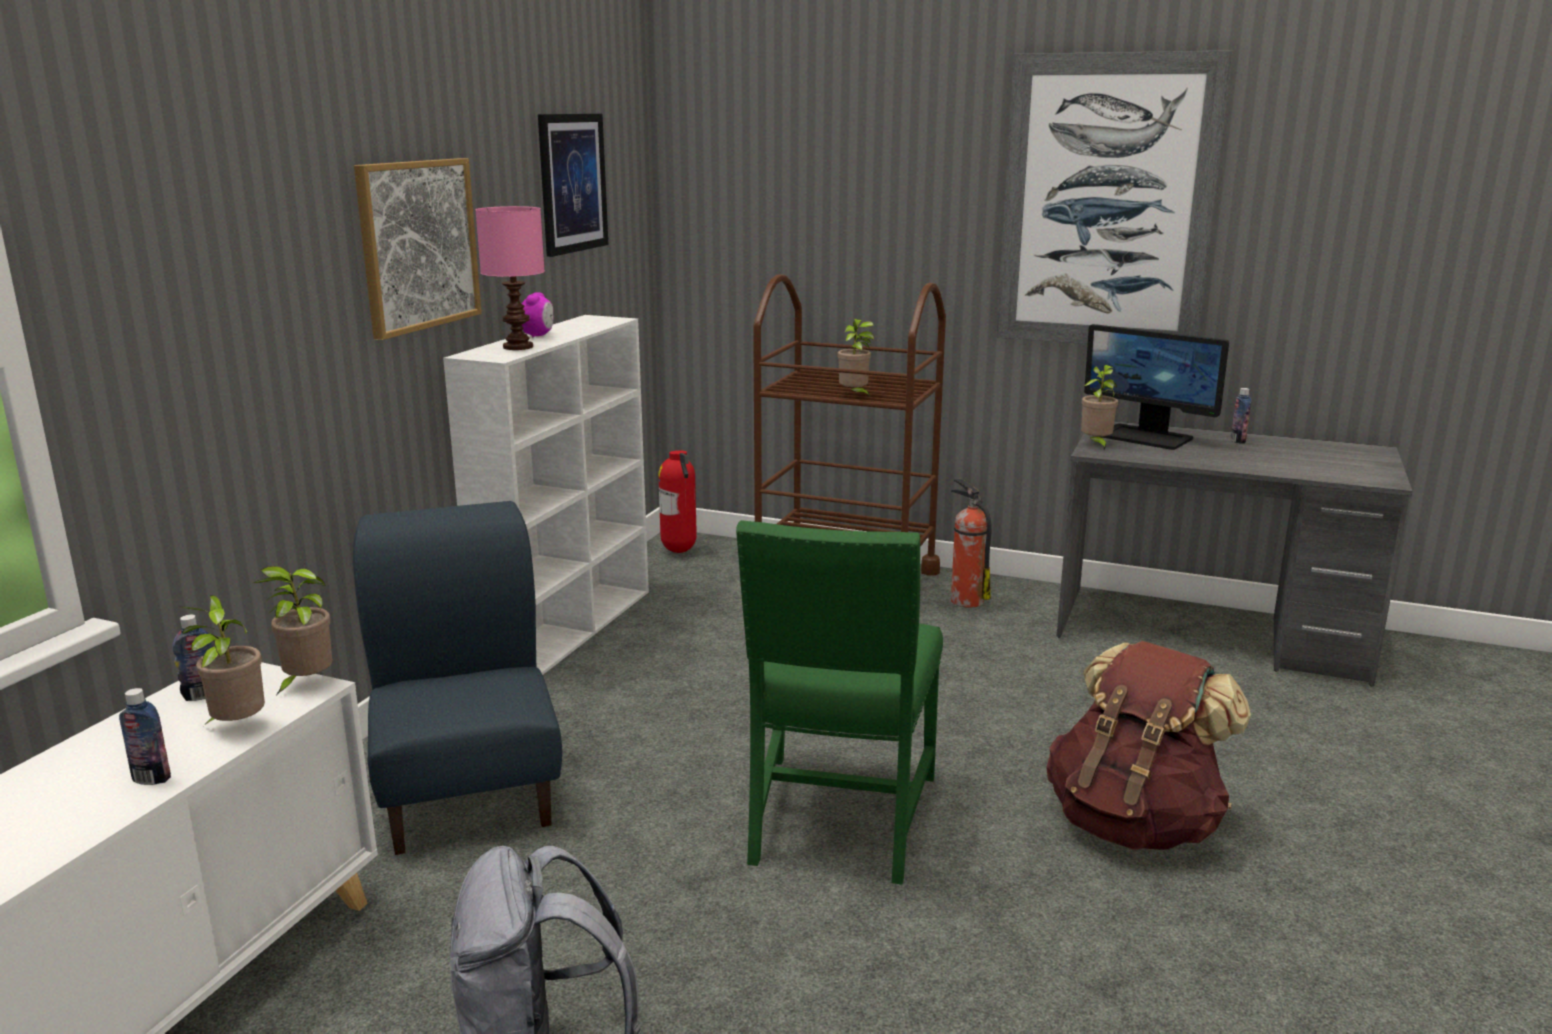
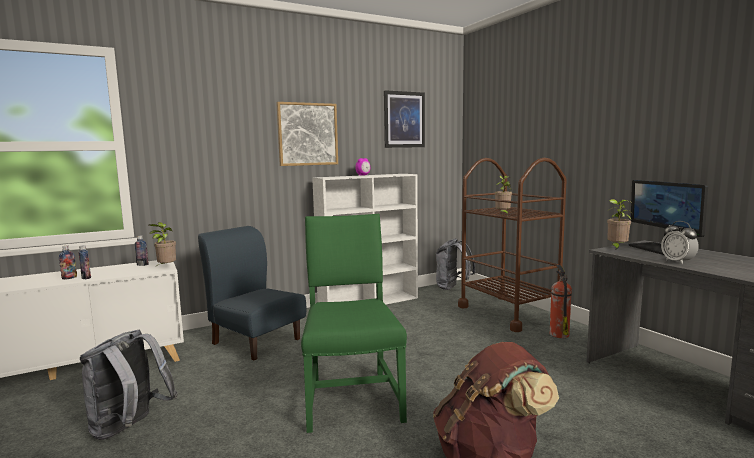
camera: 40 degrees right, 10 degrees down
(236, 728) = (128, 272): potted plant -> none
(469, 793) = (256, 341): blue chair -> blue chair turned 75 degrees counterclockwise
(517, 347) = (343, 176): pink table lamp -> none
(680, 551) = (453, 288): fire extinguisher -> grey backpack
(838, 821) = (351, 397): green chair -> green chair turned 120 degrees clockwise
(1106, 203) = (654, 110): picture -> none
(1206, 460) = (678, 262): none -> alarm clock
(1237, 441) = (730, 258): bottle -> bottle (69, 278)

